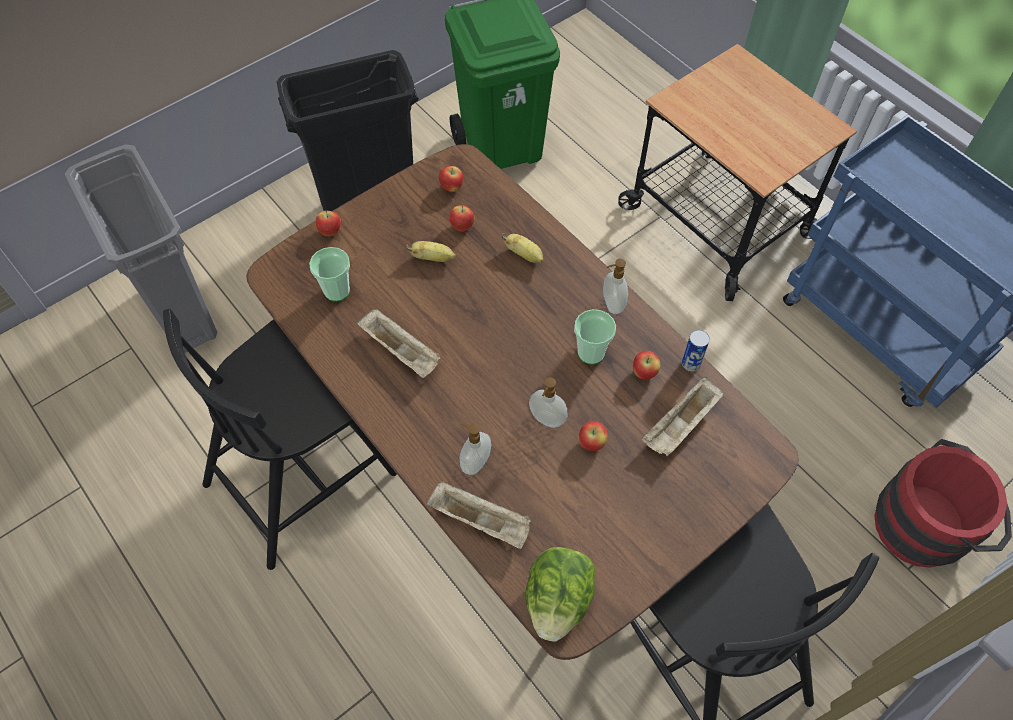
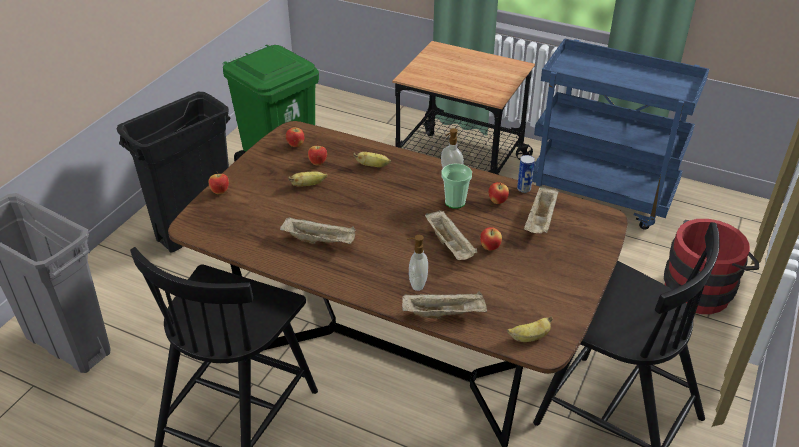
camera: 25 degrees left, 20 degrees down
(337, 291) = (247, 222): cup -> none
(546, 420) = (450, 245): soap dispenser -> beige tray
(558, 600) = (529, 338): lettuce -> banana

